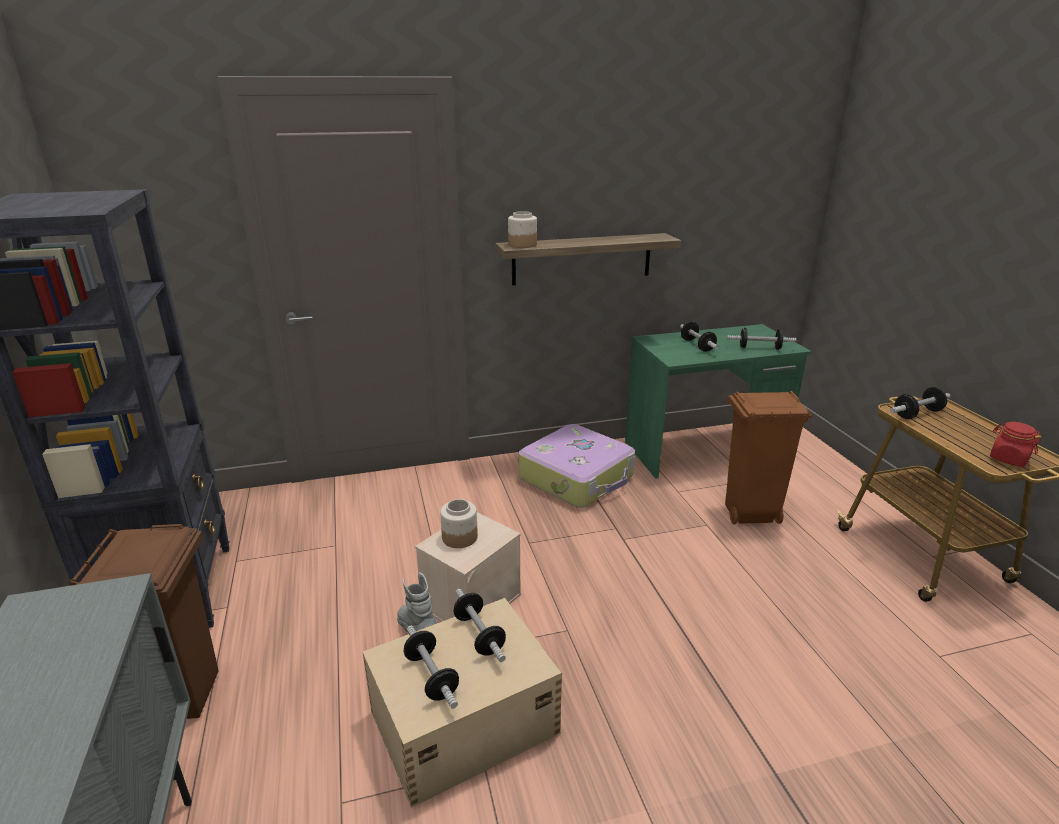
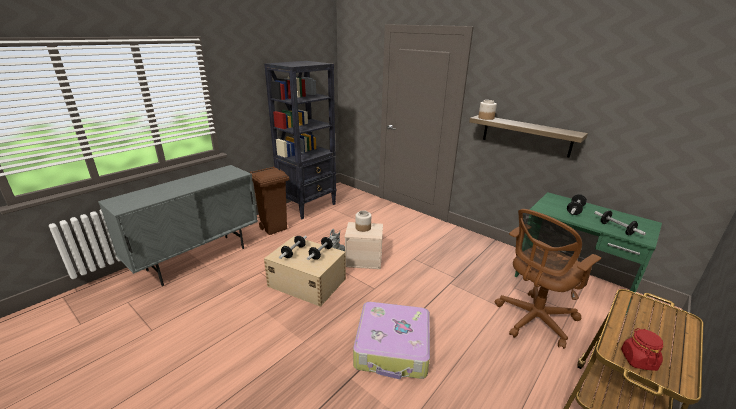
camera: 55 degrees right, 0 degrees up
(577, 478) = (477, 253): suitcase -> suitcase (393, 348)
(749, 515) = (533, 320): brown trash can -> brown office chair
(917, 414) = (640, 307): dumbbell -> none

